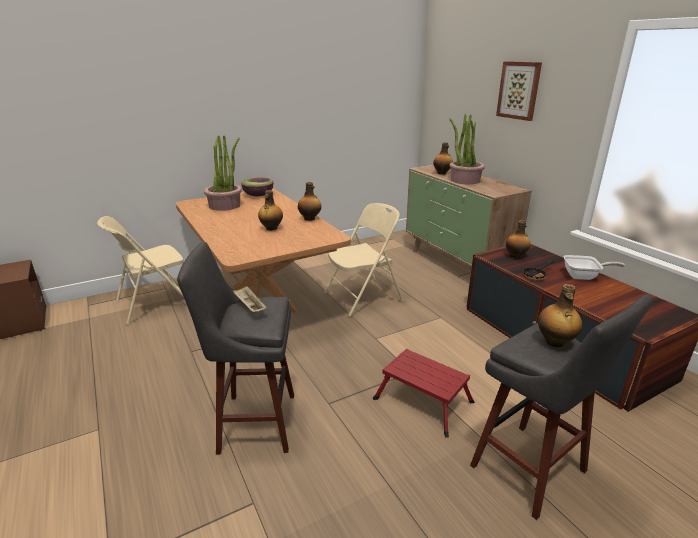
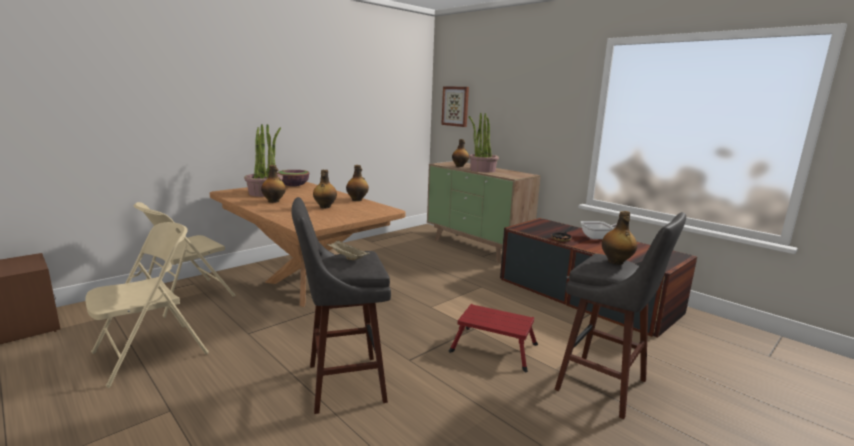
camera: 15 degrees left, 10 degrees down
(363, 297) = (404, 277): beige chair -> beige chair (150, 353)
(516, 256) = (539, 227): bottle -> bottle (274, 201)
(519, 90) = (522, 94): picture -> picture (455, 106)

